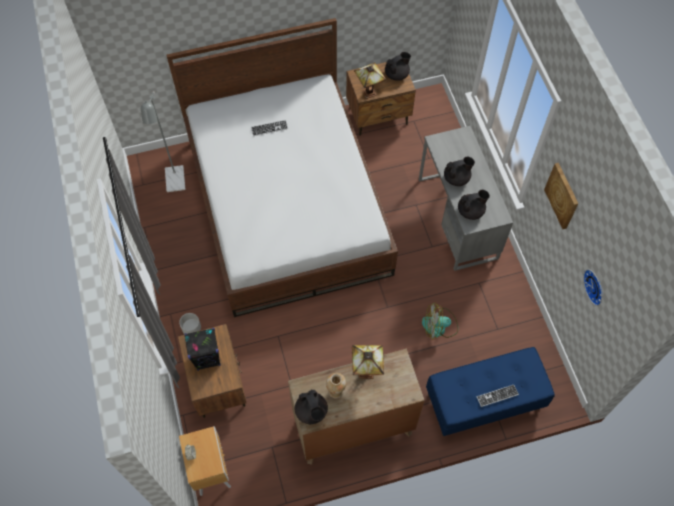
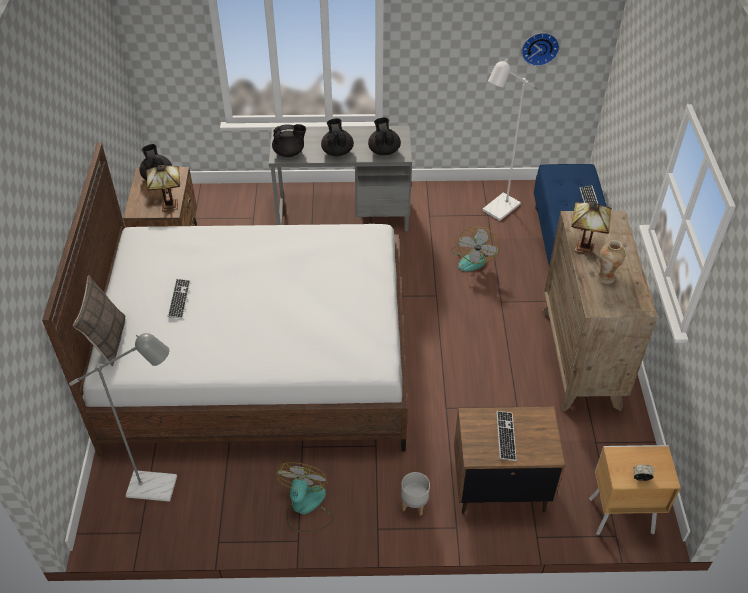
camera: 75 degrees left, 15 degrees down
(177, 268) = (306, 507): none -> fan
(207, 358) = (506, 436): black speaker -> keyboard
(224, 103) = (108, 341): none -> pillow
(311, 412) = (629, 303): black teapot -> black teapot (289, 152)
(505, 335) = (497, 211): none -> white floor lamp
(562, 195) = (443, 28): picture -> none

